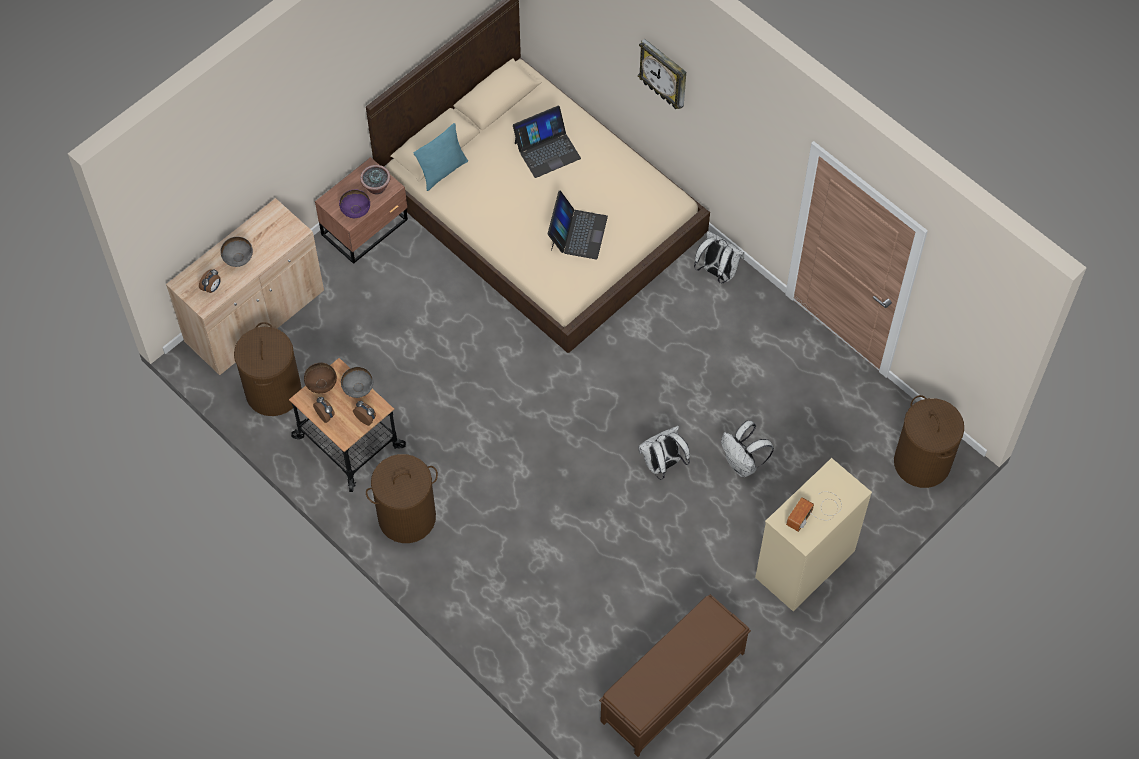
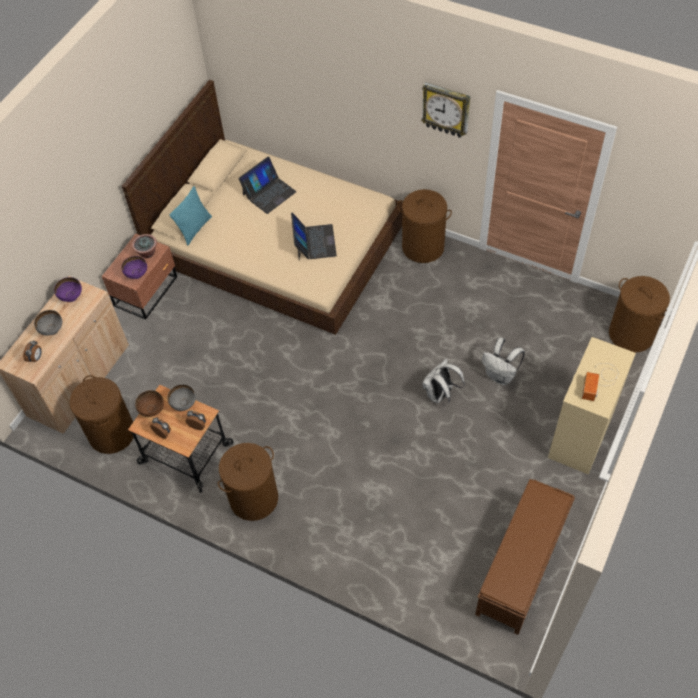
camera: 15 degrees left, 5 degrees down
(271, 226) = (71, 297): none -> purple bowl
(664, 74) = (350, 93): wall clock -> wall clock (446, 109)
(717, 272) = (422, 247): white backpack -> brown laundry basket

